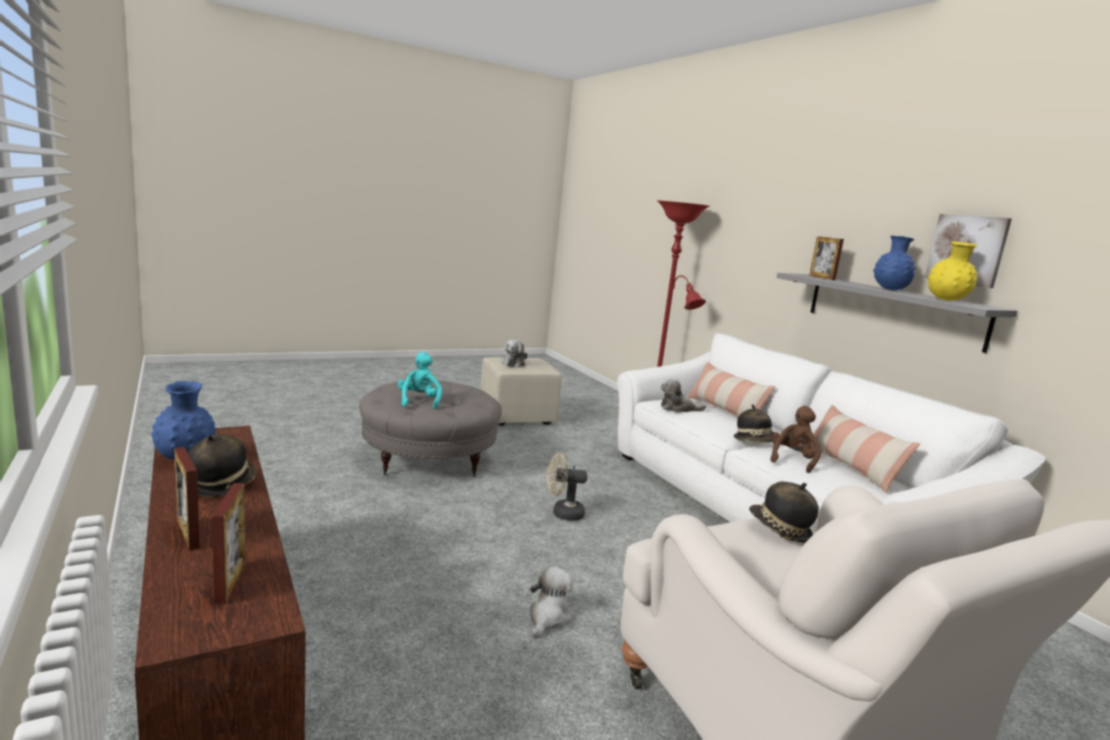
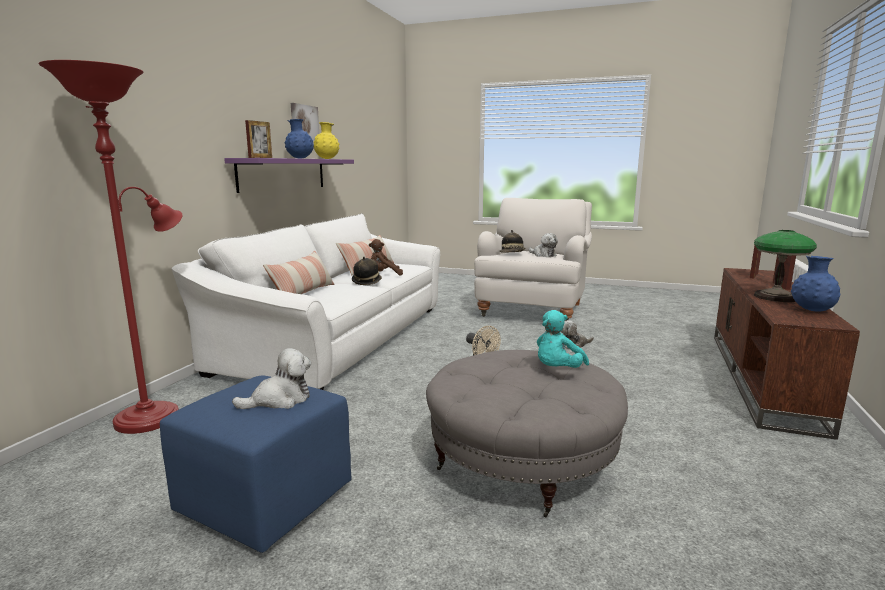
camera: 130 degrees left, 0 degrees up
(220, 484) = (776, 297): hat -> table lamp
(517, 416) = (263, 501): beige ottoman -> blue ottoman
(678, 408) = (332, 301): plush toy -> plush toy (543, 255)
(892, 310) = (283, 174): grey shelf -> purple shelf

